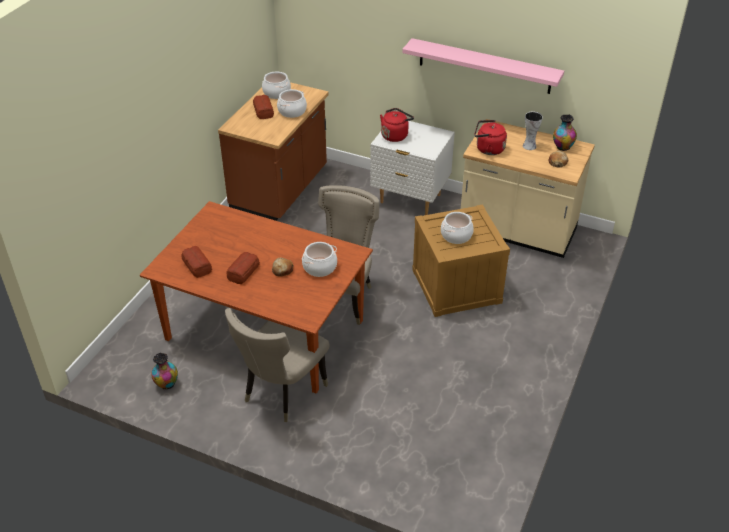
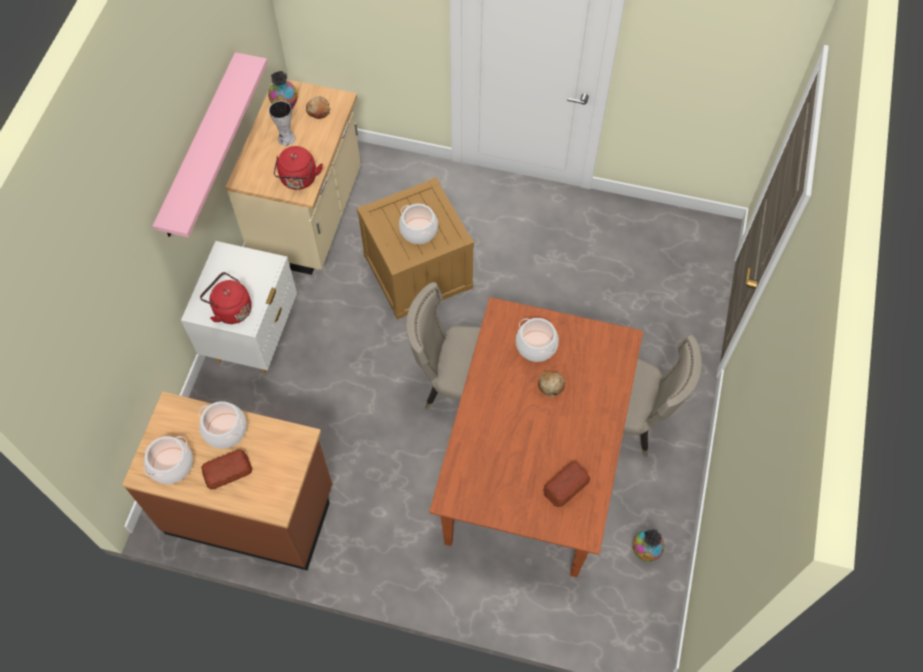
camera: 100 degrees left, 20 degrees up
(243, 272) = (565, 428): bread -> none

